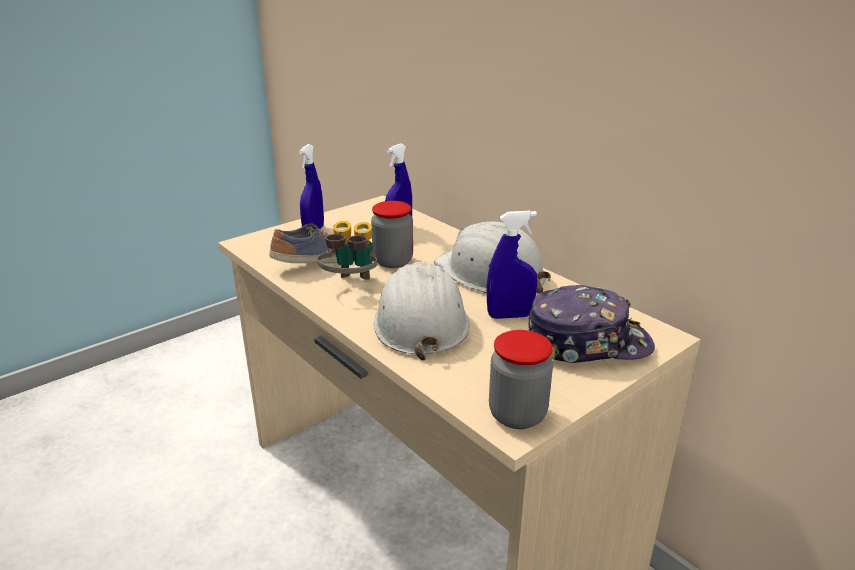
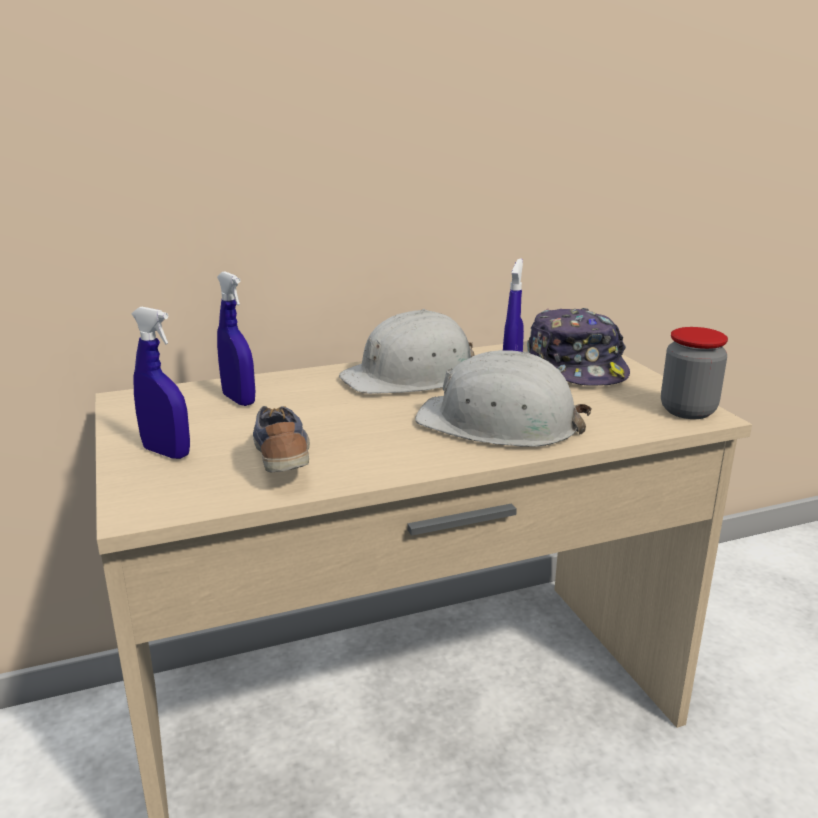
camera: 70 degrees left, 5 degrees down
(351, 285) = (376, 447): binoculars -> none
(393, 261) = (331, 415): jar -> none
(587, 343) = (577, 366): cap -> cap turned 150 degrees clockwise

